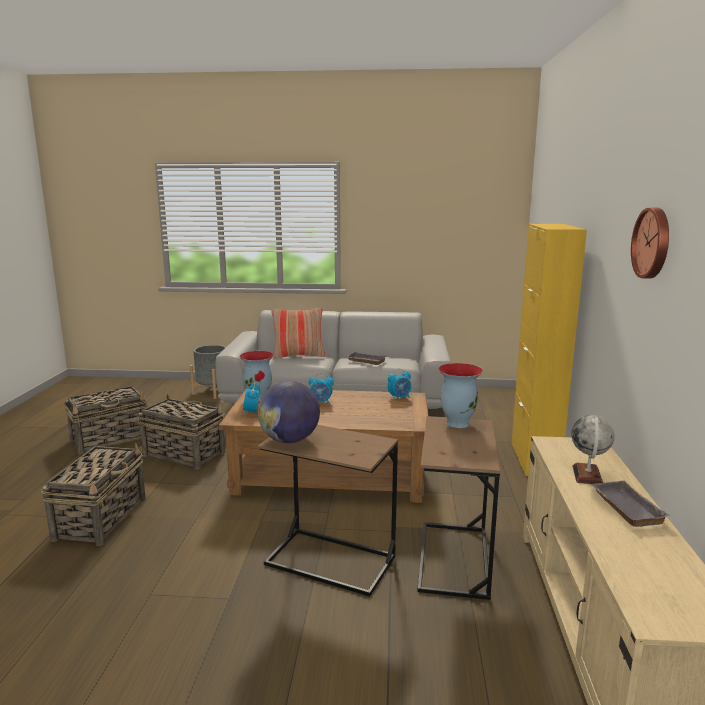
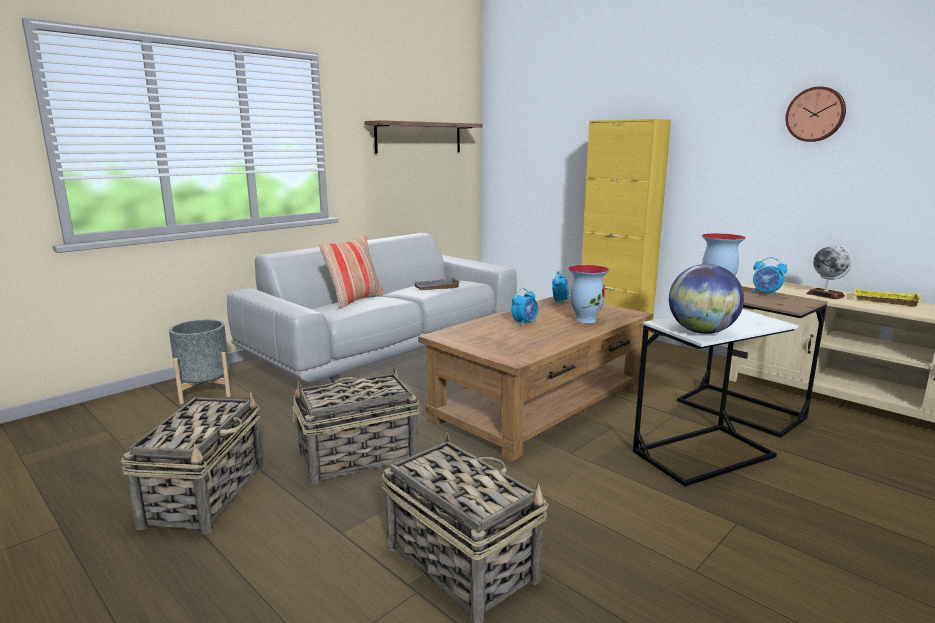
camera: 50 degrees left, 0 degrees up
(252, 412) = (504, 349): alarm clock -> alarm clock (766, 293)
(259, 397) = (462, 338): vase -> vase (585, 319)
(330, 560) = (703, 454): brown side table -> white side table
(441, 226) = (419, 137): none -> shelf
(624, 507) = (884, 301): grey tray -> yellow tray

